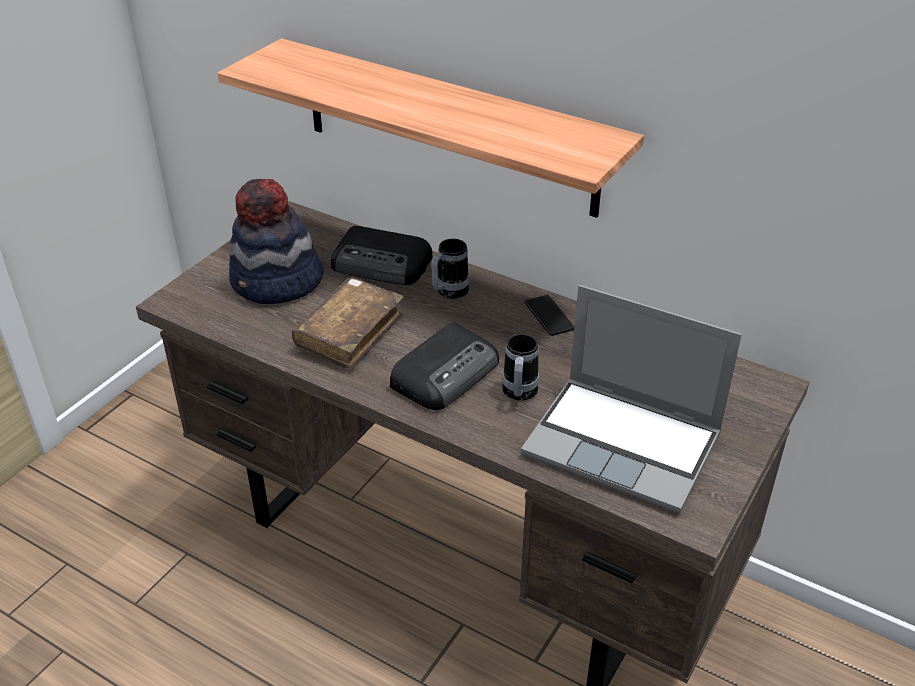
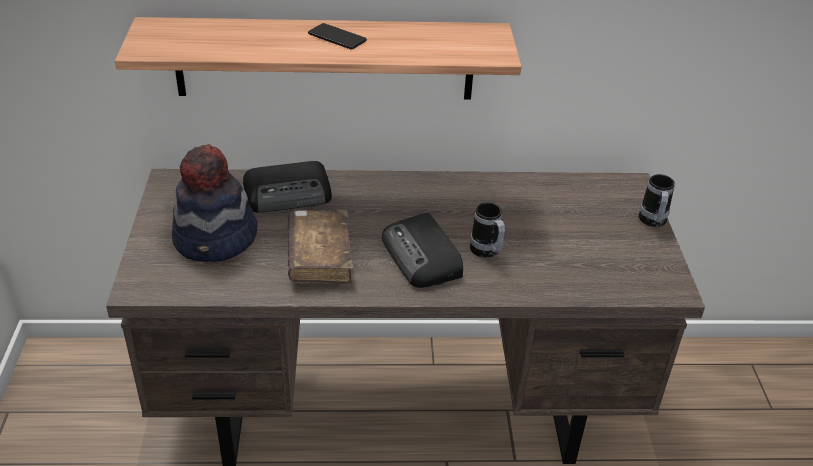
camera: 35 degrees left, 0 degrees up
(446, 373) = (422, 258): radio -> radio turned 150 degrees clockwise
(448, 293) = (363, 198): mug -> mug (652, 223)
(549, 316) = (451, 189): phone -> phone (337, 37)
(625, 444) = (586, 258): laptop -> none

